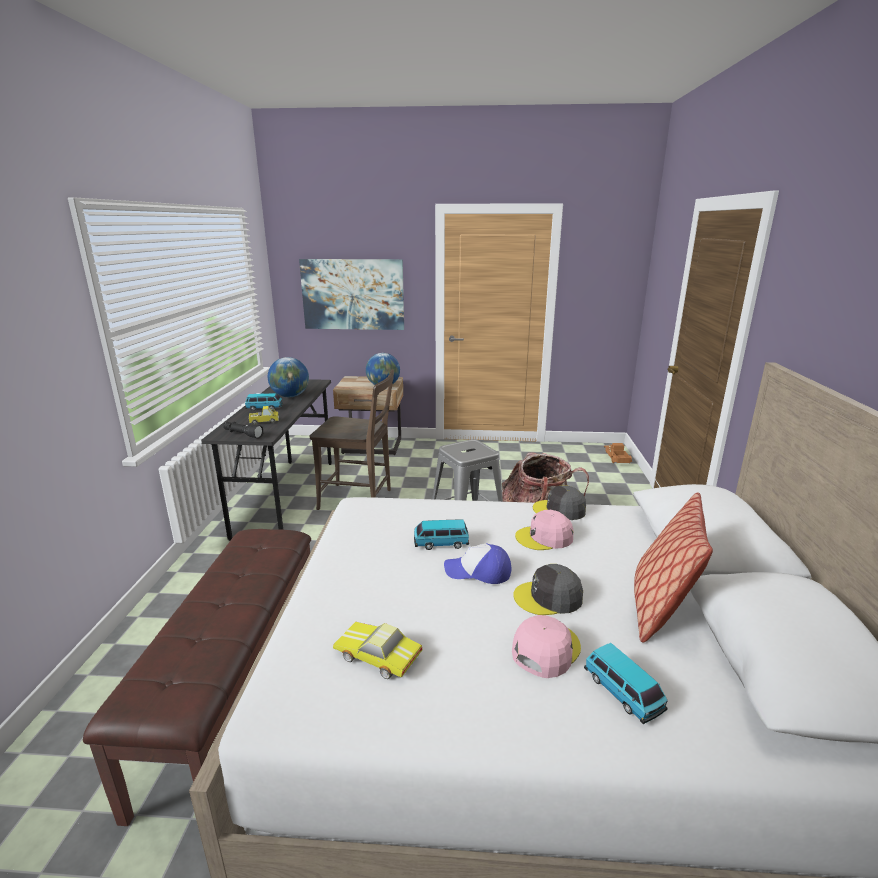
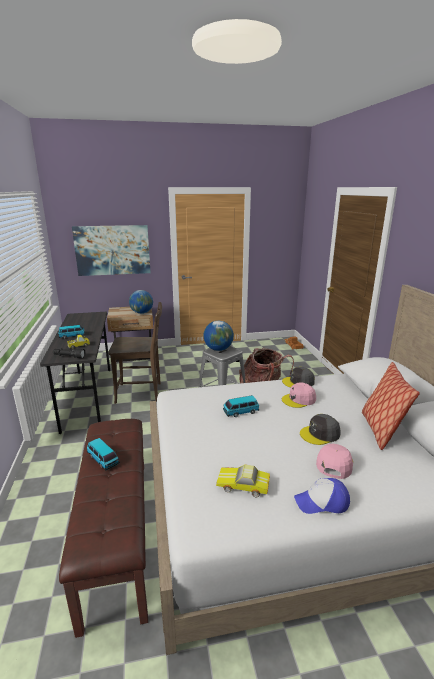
camera: 15 degrees left, 0 degrees up
(290, 396) = (85, 326): globe -> globe (218, 349)
(478, 571) = (272, 425): cap -> cap (322, 502)
(623, 693) = (385, 478): toy car -> toy car (103, 460)

